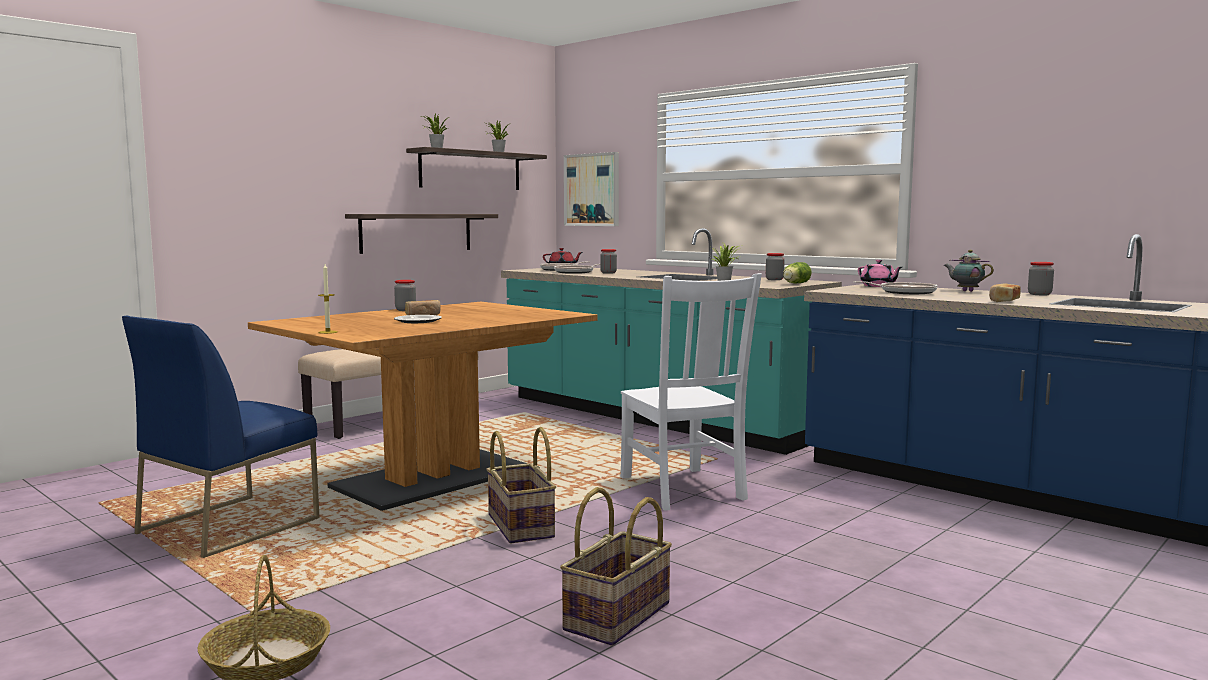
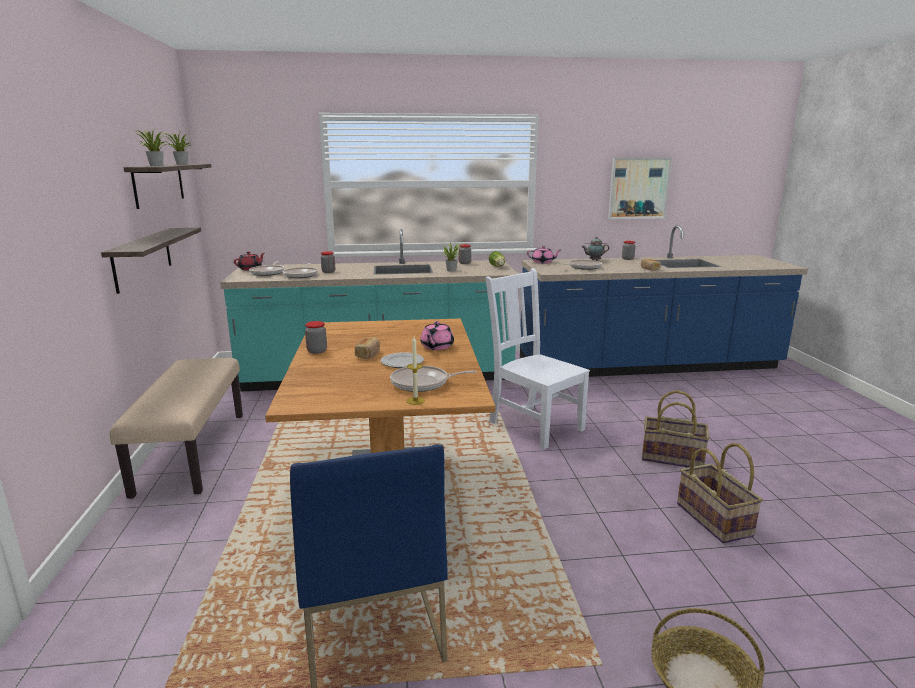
camera: 50 degrees left, 10 degrees up
(374, 328) = (423, 383): none -> frying pan
(482, 320) = (436, 347): none -> pink teapot
(522, 526) = (537, 494): basket -> basket (672, 457)
(592, 190) = (247, 194): picture -> picture (638, 188)
(683, 490) = (533, 425): white chair -> white chair turned 150 degrees counterclockwise

